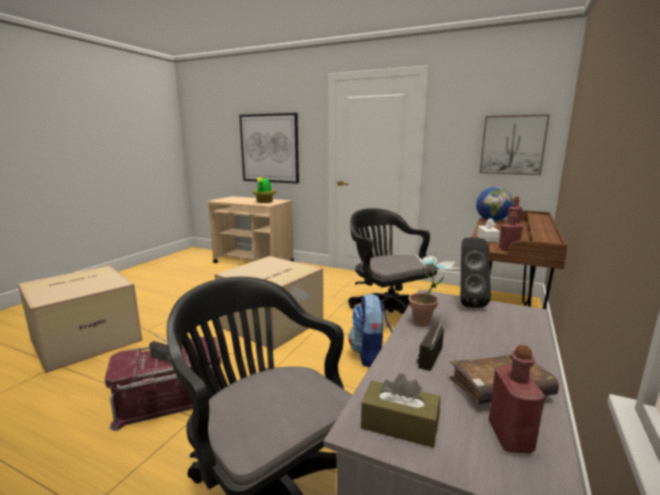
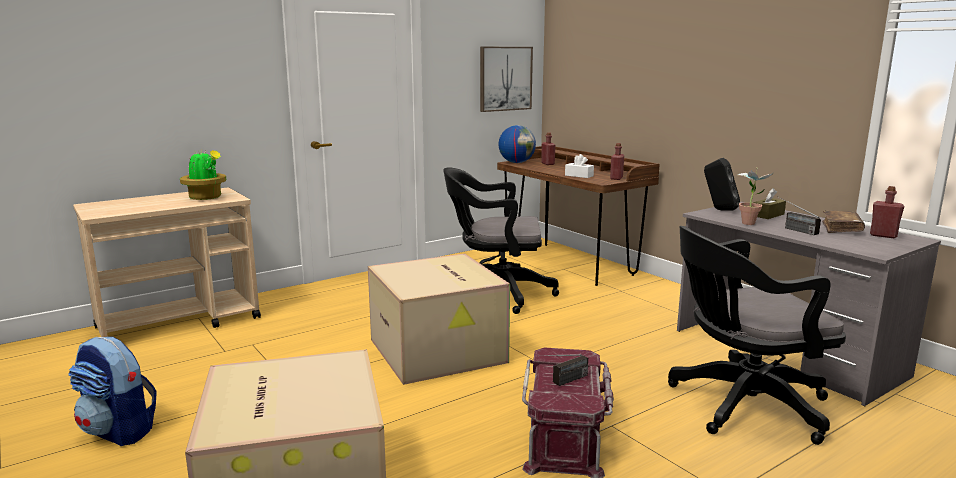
camera: 60 degrees left, 0 degrees up
(269, 148) = (166, 96): picture -> none
(370, 355) = (570, 322): backpack -> backpack (119, 431)
(399, 425) = (873, 247): brown tissue box -> brown tissue box (768, 215)

